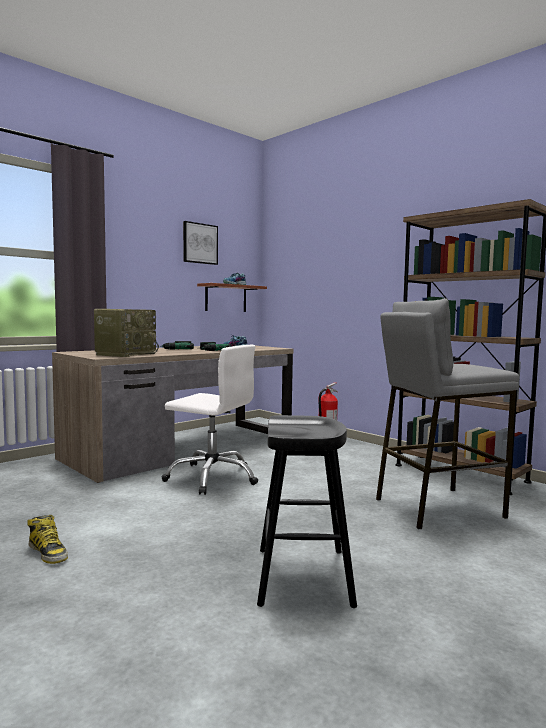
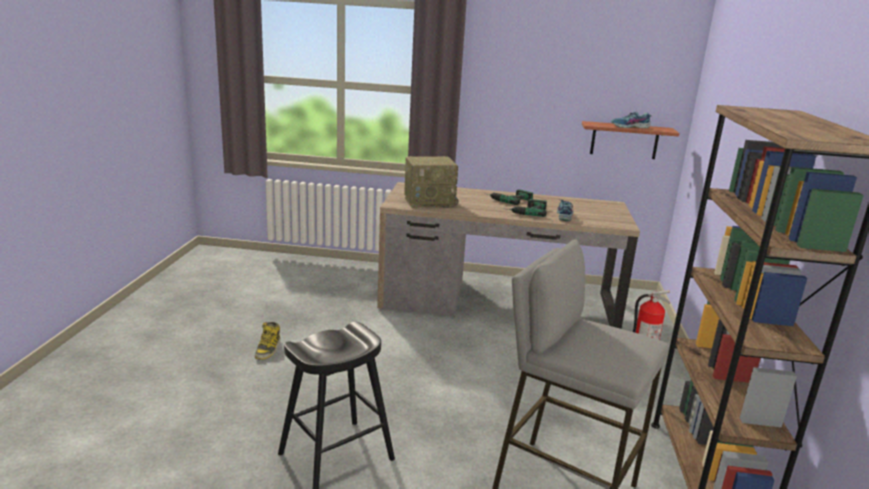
camera: 50 degrees right, 15 degrees up
(200, 243) = (593, 72): picture -> none
(212, 477) = (456, 343): white office chair -> none

